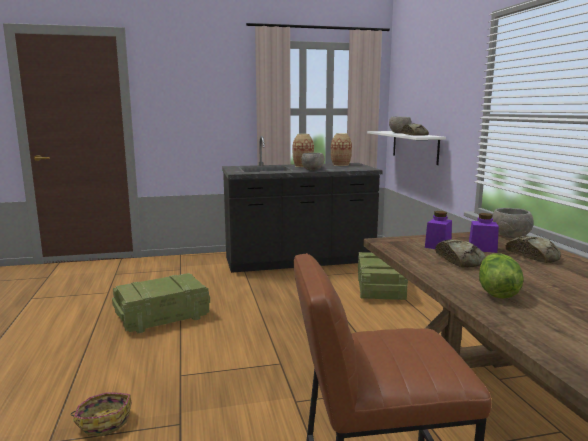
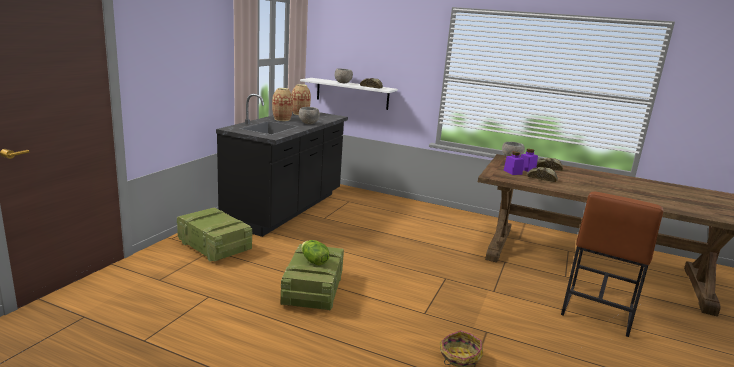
camera: 55 degrees left, 5 degrees up
(380, 289) = (381, 212): crate -> crate (215, 246)
(496, 293) = (592, 190): lettuce -> lettuce (314, 261)

